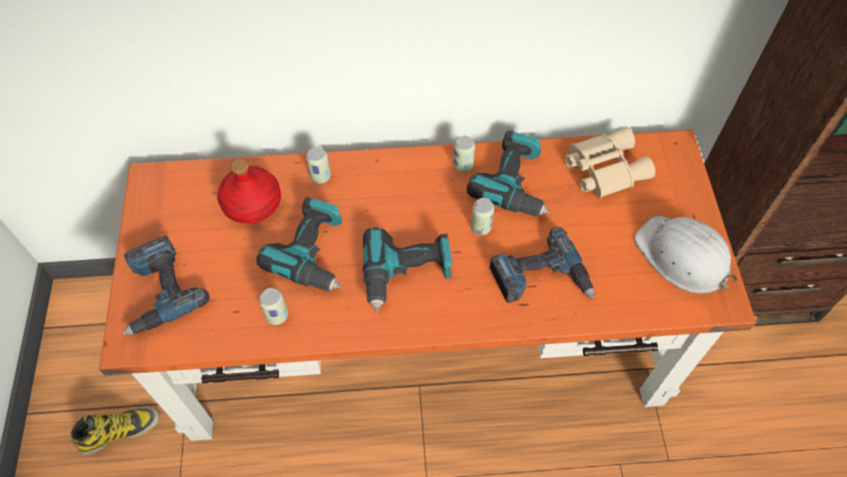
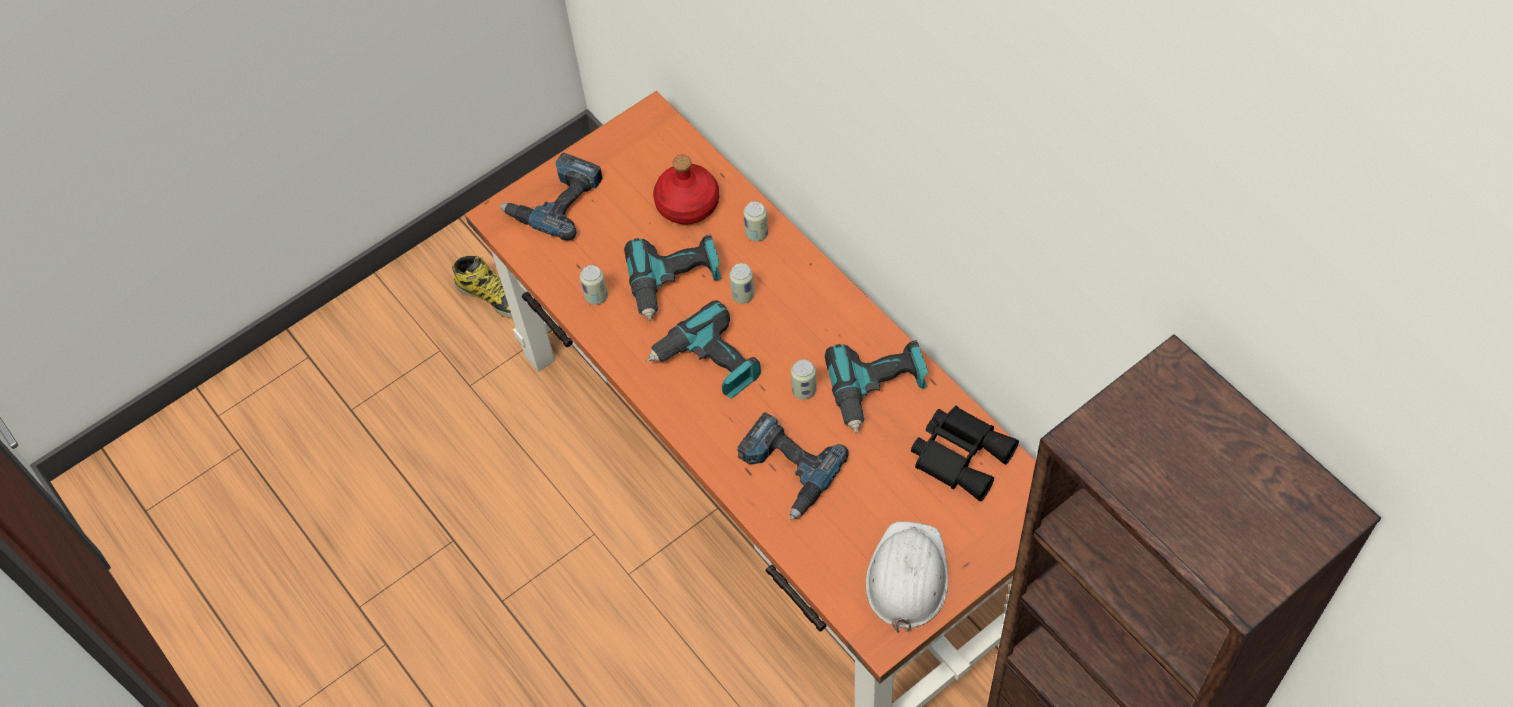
camera: 60 degrees right, 0 degrees up
(463, 166) = (862, 335): can -> can (743, 295)
(603, 168) = (961, 454): beige binoculars -> black binoculars

